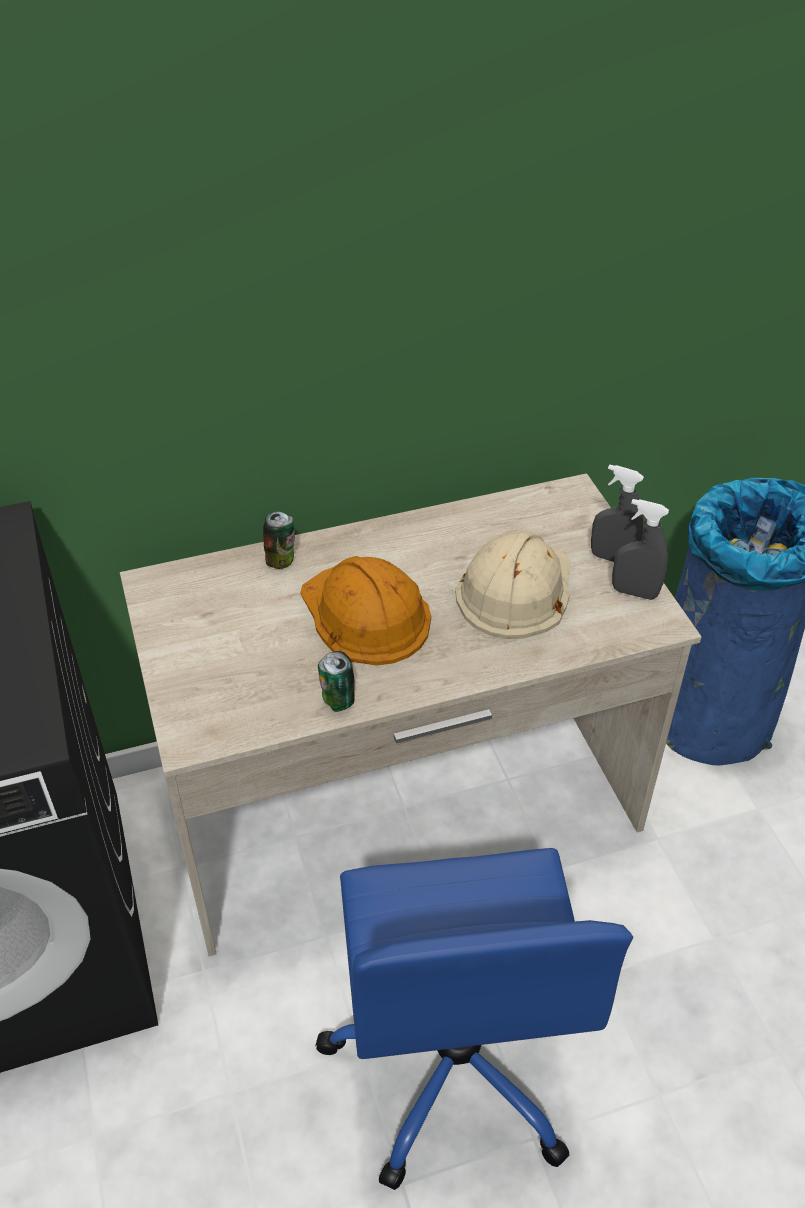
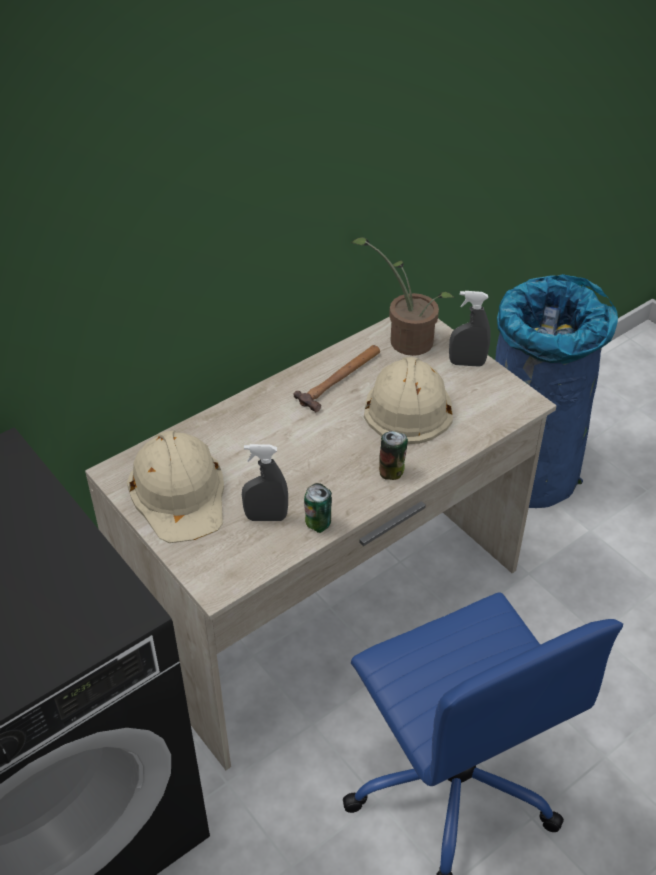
camera: 20 degrees left, 0 degrees up
(205, 622) = (179, 491): none -> beige hard hat
(281, 560) = (215, 427): can -> can (392, 471)
(365, 614) = (303, 453): orange hard hat -> none
(451, 540) = (340, 379): none -> hammer
(552, 512) = (405, 338): none -> potted plant
(634, 592) = (495, 385): grey spray bottle -> grey spray bottle (266, 517)

